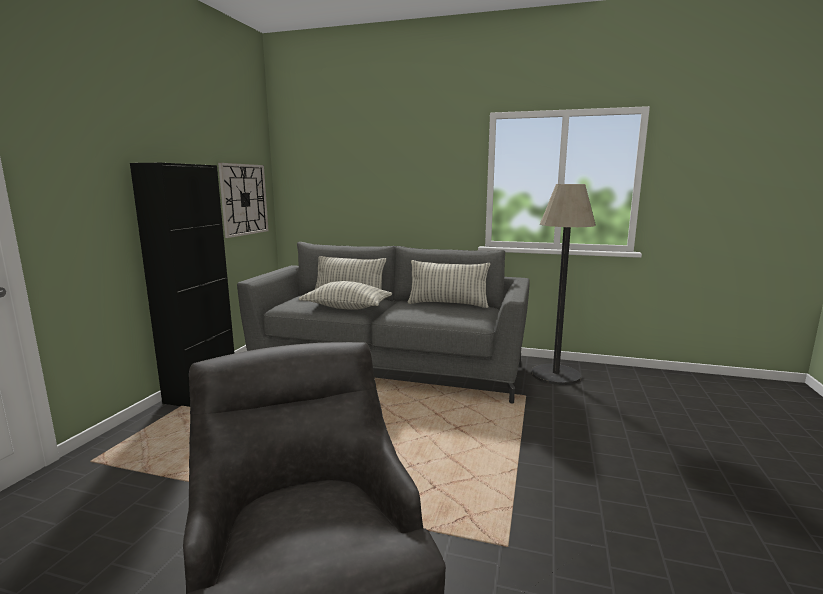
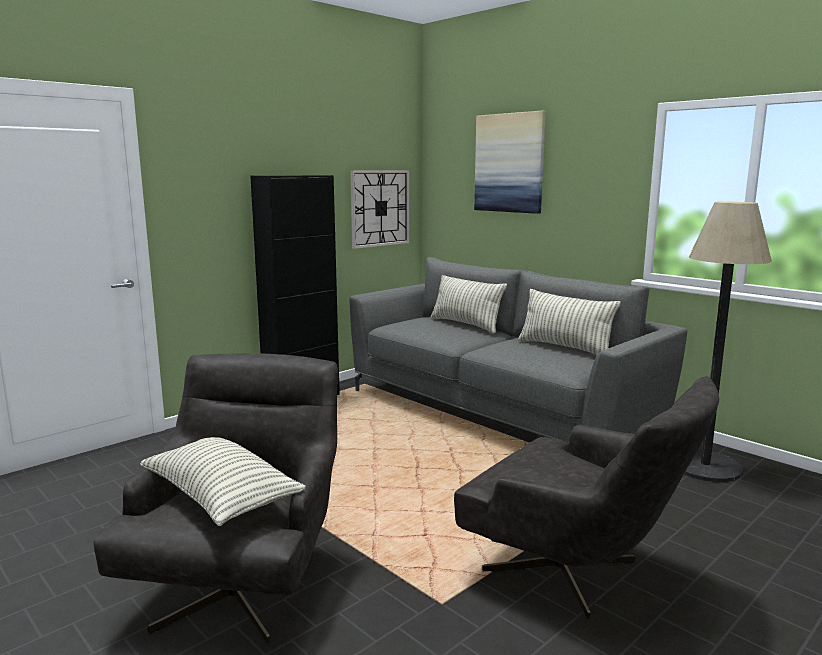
camera: 30 degrees right, 0 degrees up
(347, 308) = (447, 336): pillow -> pillow (221, 498)
(362, 159) = (509, 163): none -> picture
(568, 480) = (577, 574): none -> grey armchair

